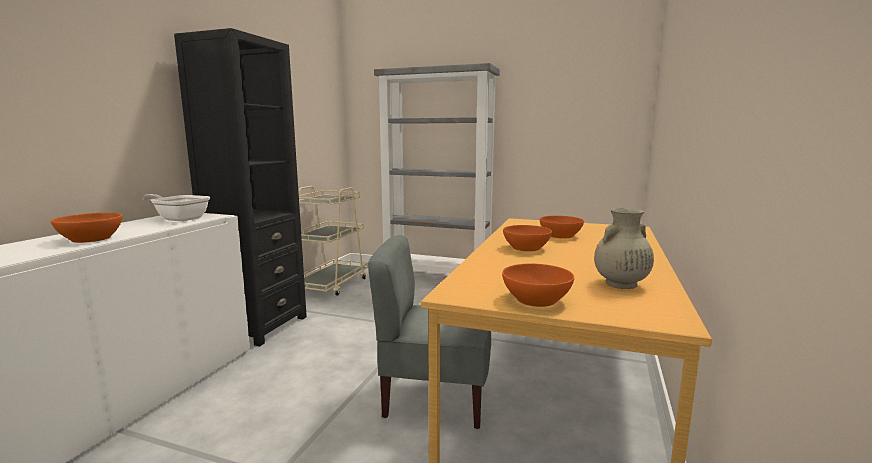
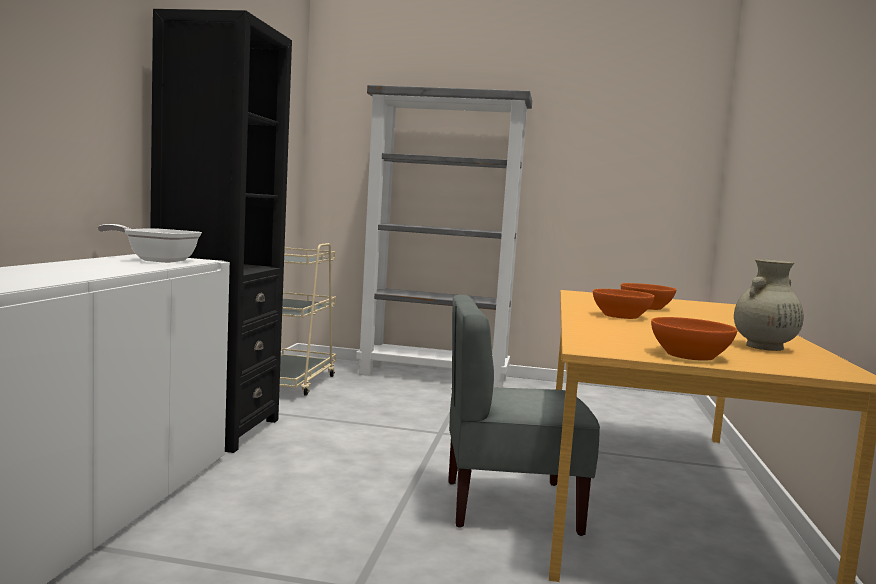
camera: 10 degrees left, 5 degrees down
(91, 239) = (79, 272): orange bowl -> none

